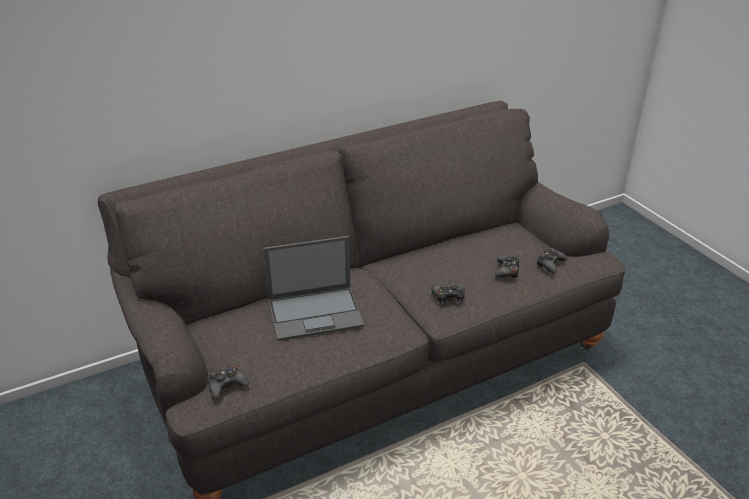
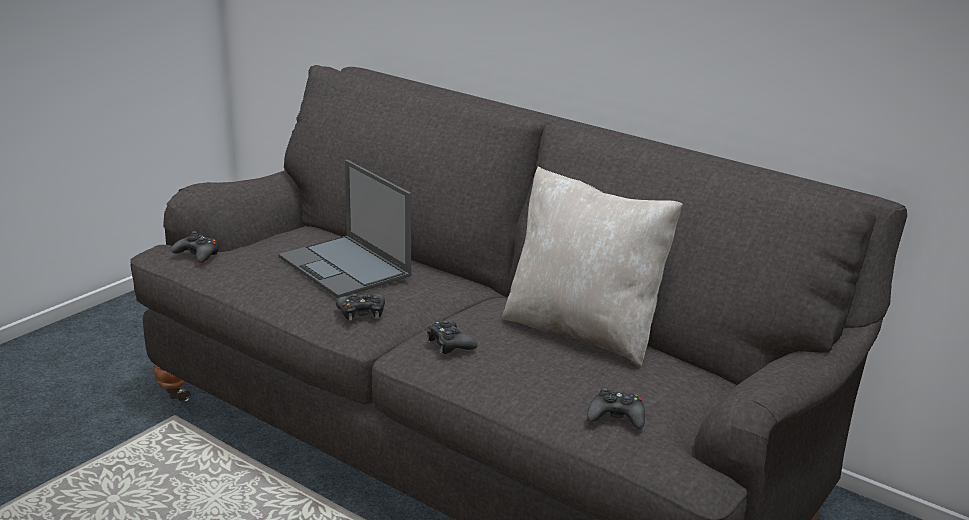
camera: 65 degrees right, 10 degrees down
(455, 246) = (584, 331): none -> beige pillow
(507, 271) = (554, 378): black game controller -> black game controller (361, 312)

